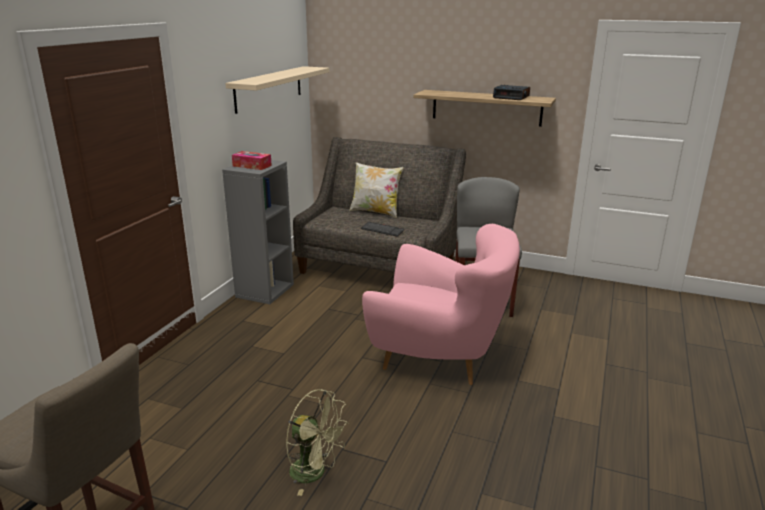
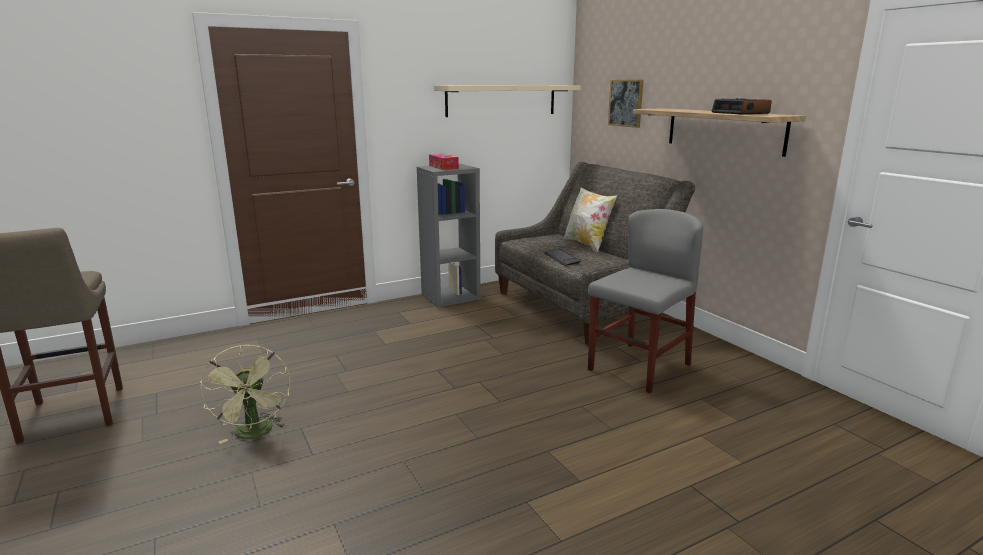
camera: 40 degrees right, 5 degrees down
(380, 84) = (626, 103): none -> picture
(438, 358) = (502, 397): pink armchair -> none

